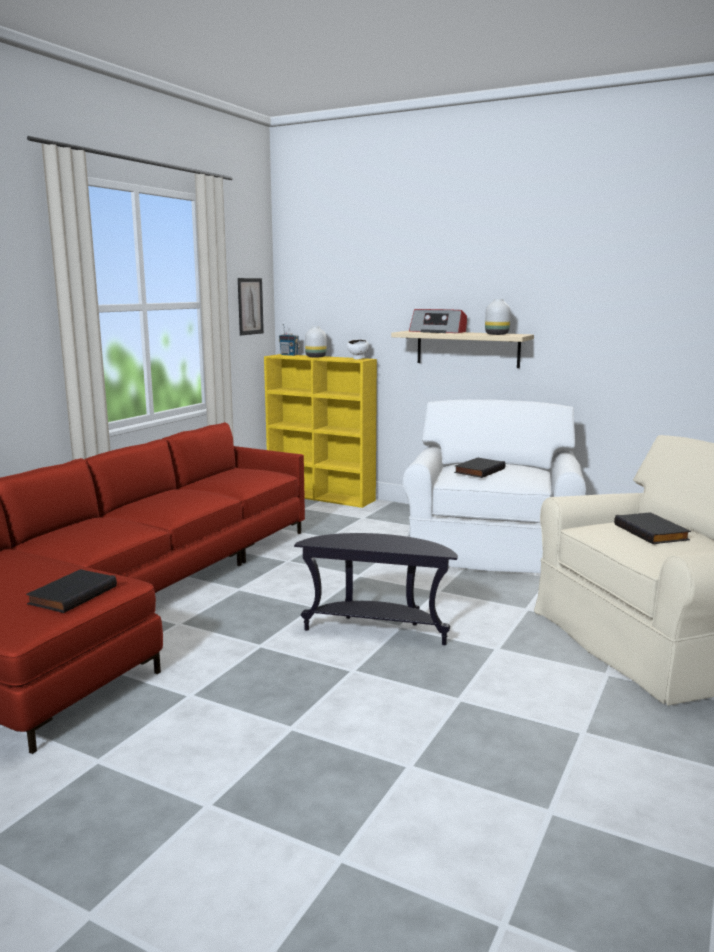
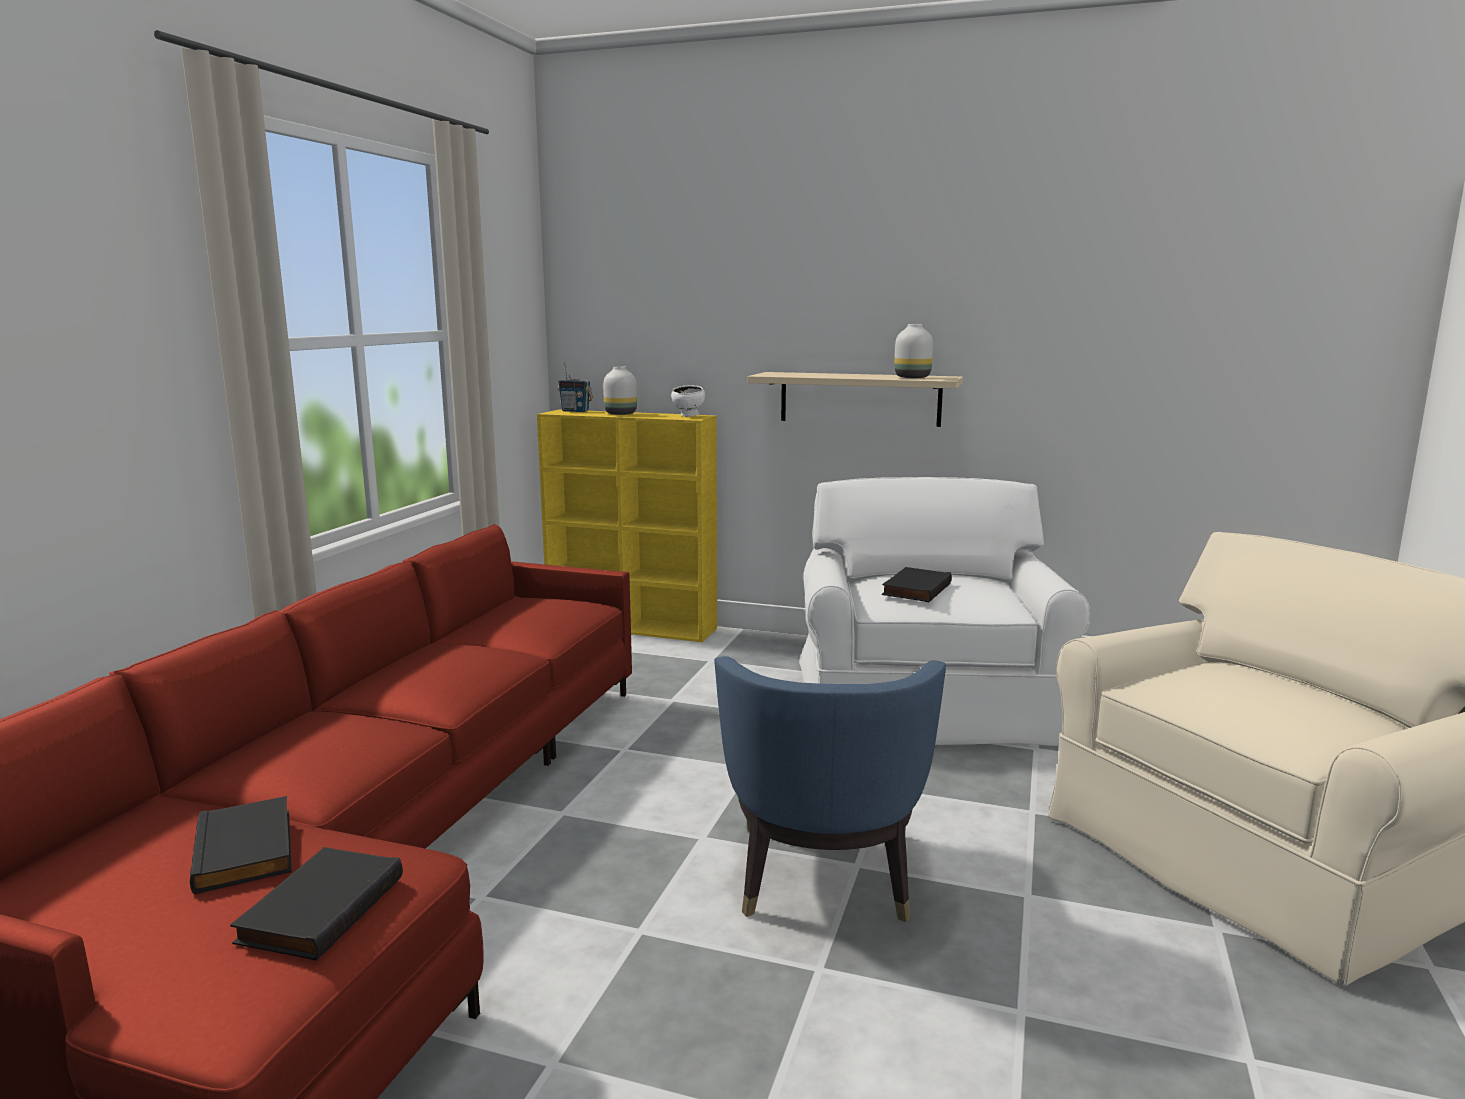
camera: 10 degrees left, 0 degrees up
(250, 306) = (514, 336): picture -> none
(377, 629) = (822, 875): black side table -> blue armchair
(438, 332) = (818, 374): radio -> none
(652, 532) = (1255, 692): black book -> black book (248, 850)

